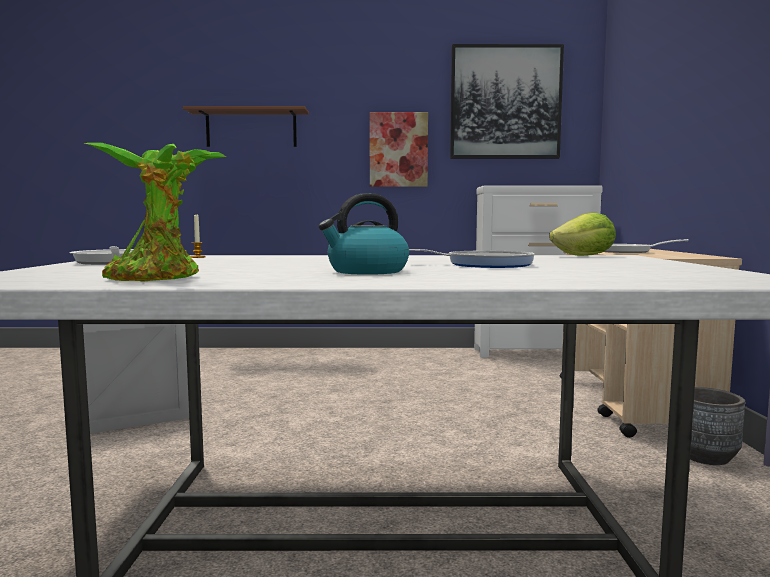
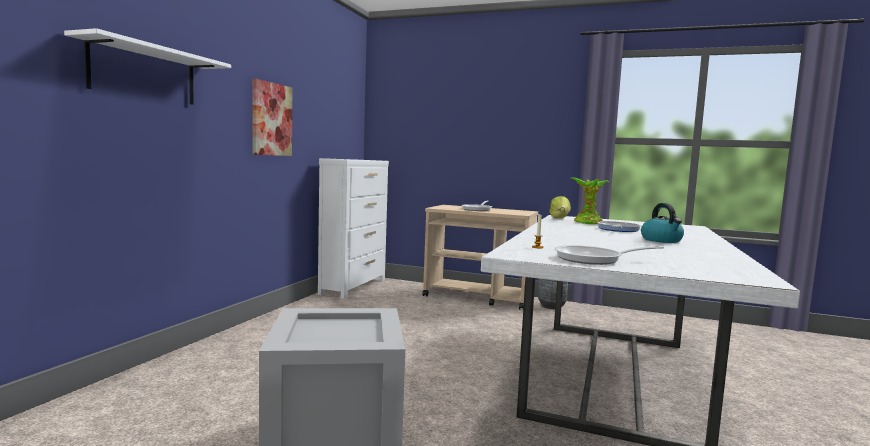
camera: 70 degrees left, 0 degrees up
(158, 278) = (712, 258): potted plant -> potted plant (587, 222)
(251, 129) = (144, 74): brown shelf -> white shelf
(505, 102) = (328, 89): picture -> none

